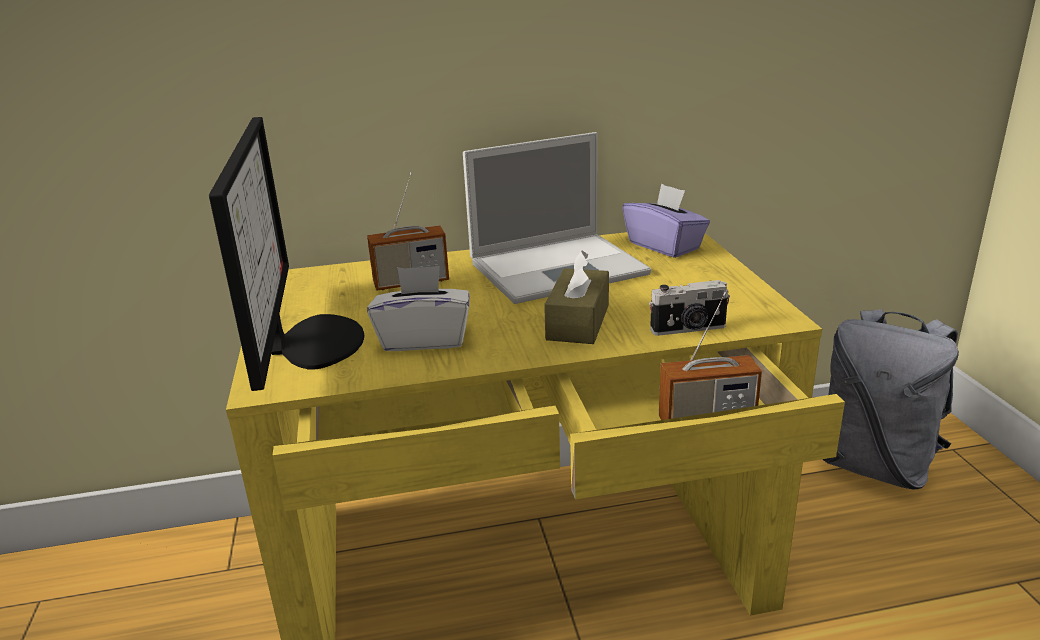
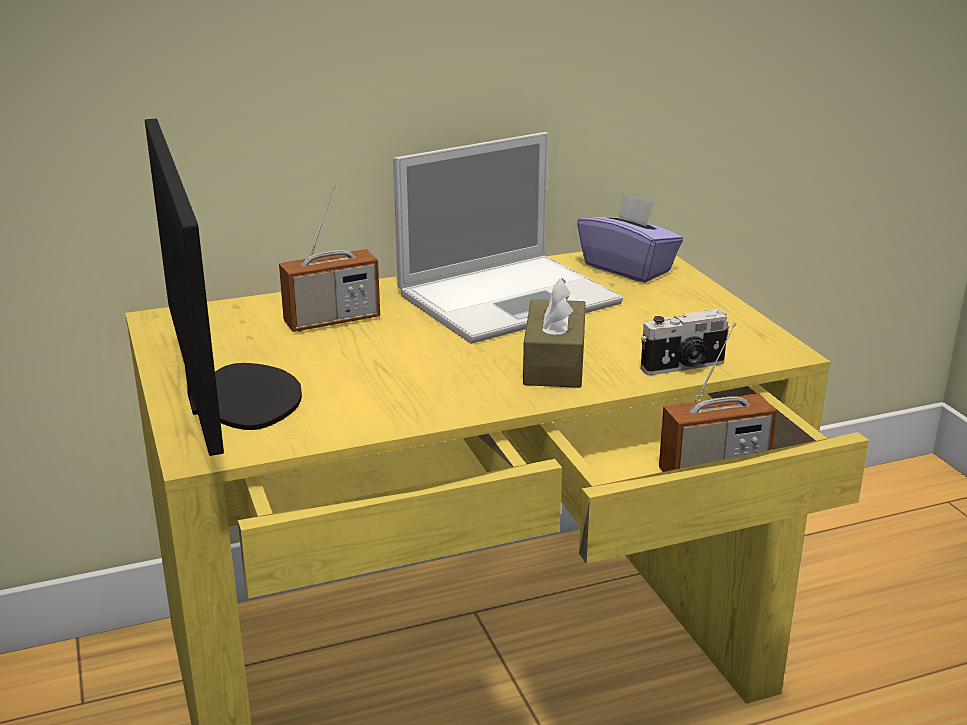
camera: 10 degrees left, 0 degrees up
(424, 339) = (376, 389): white tissue box -> none
(876, 466) = (865, 525): grey backpack -> none

